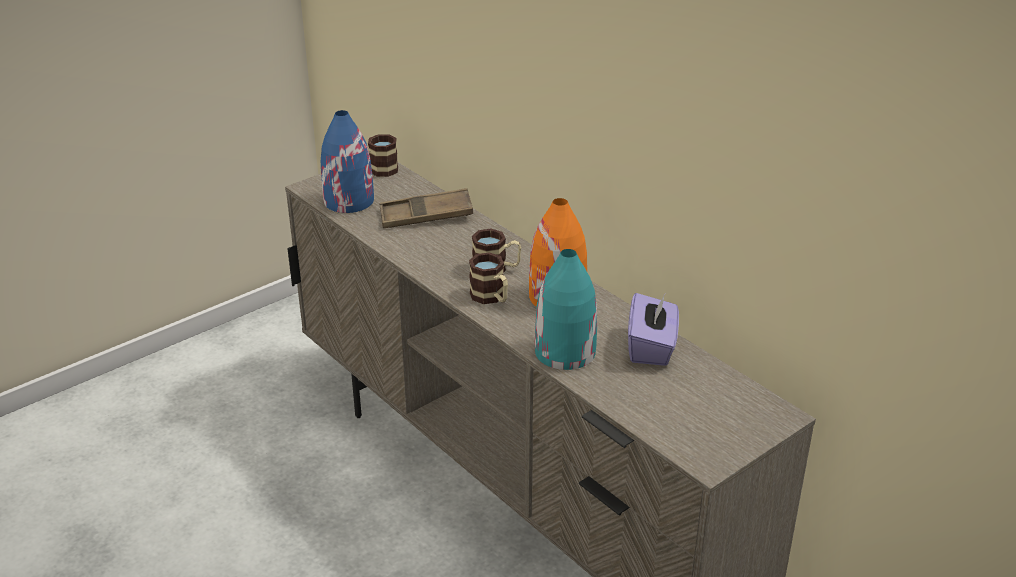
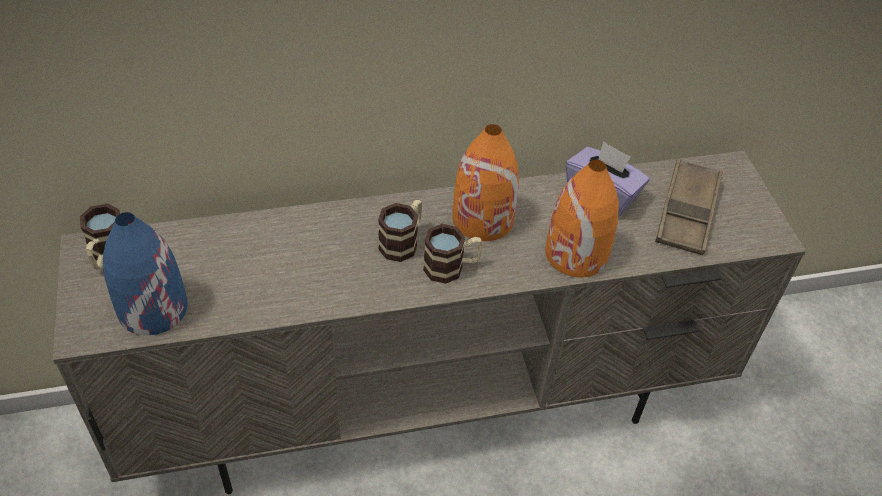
camera: 65 degrees left, 15 degrees up
(426, 215) = (249, 252): brown tray -> brown tray (687, 212)
(564, 352) = (576, 254): turquoise vase -> orange vase

